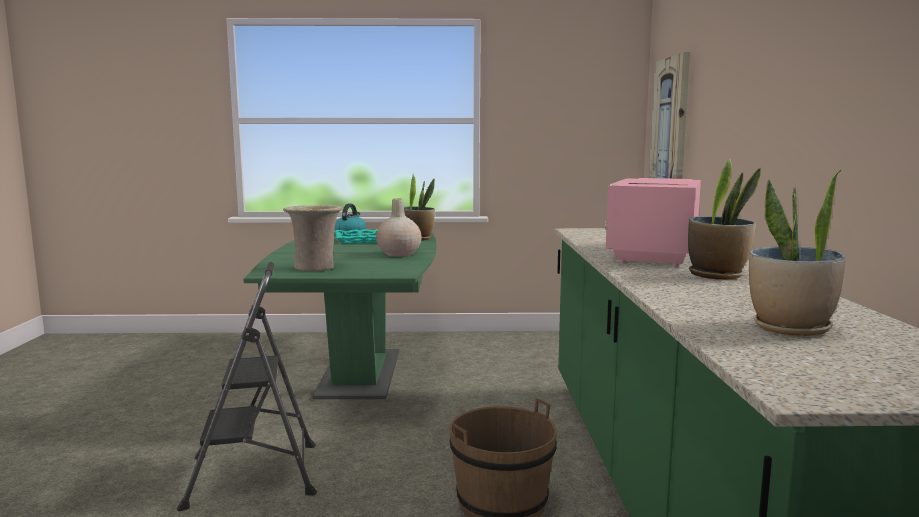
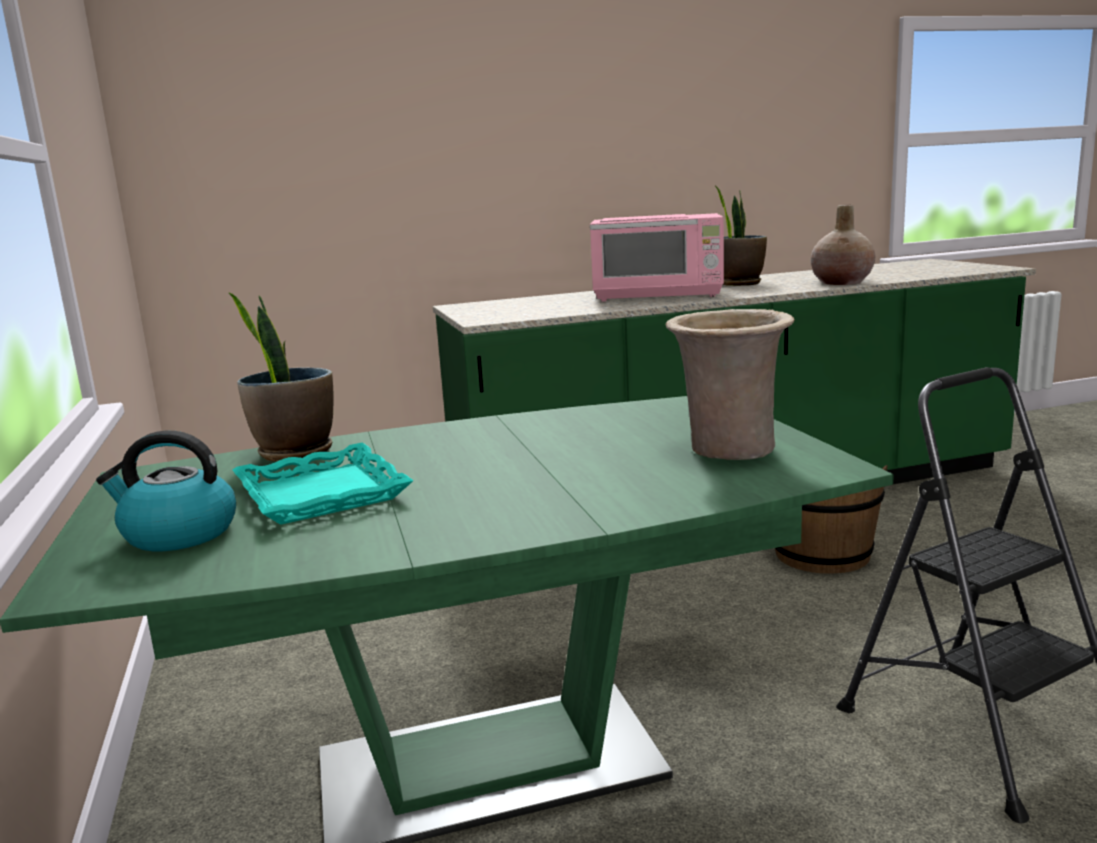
camera: 105 degrees left, 5 degrees up
(399, 254) = (522, 430): beige vase -> beige vase (842, 282)
(670, 123) = (270, 169): picture -> none
(790, 328) = (885, 272): potted plant -> none

